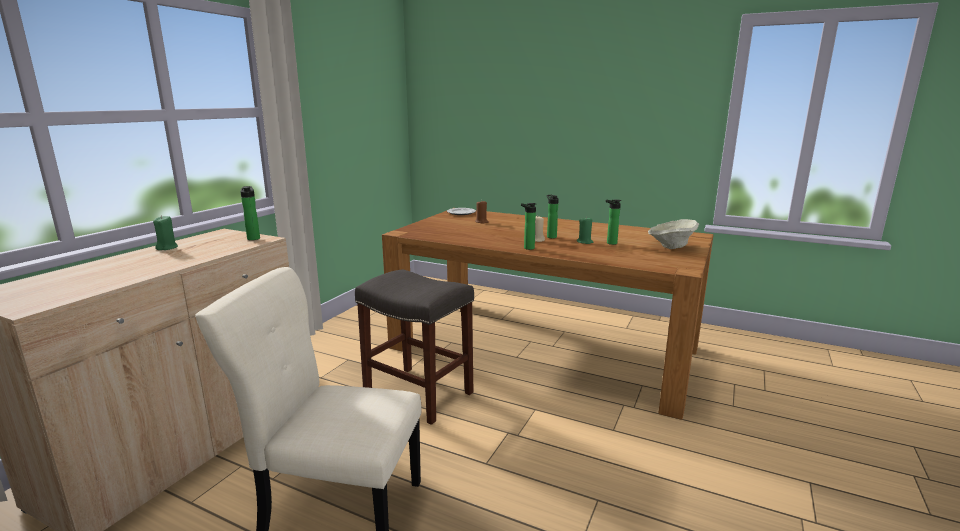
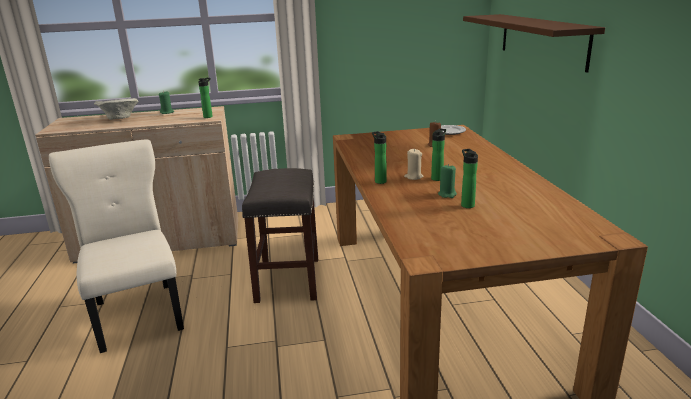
camera: 55 degrees right, 5 degrees up
(495, 130) = (542, 39): none -> brown shelf
(671, 247) = (514, 235): beige bowl -> beige bowl (119, 119)

